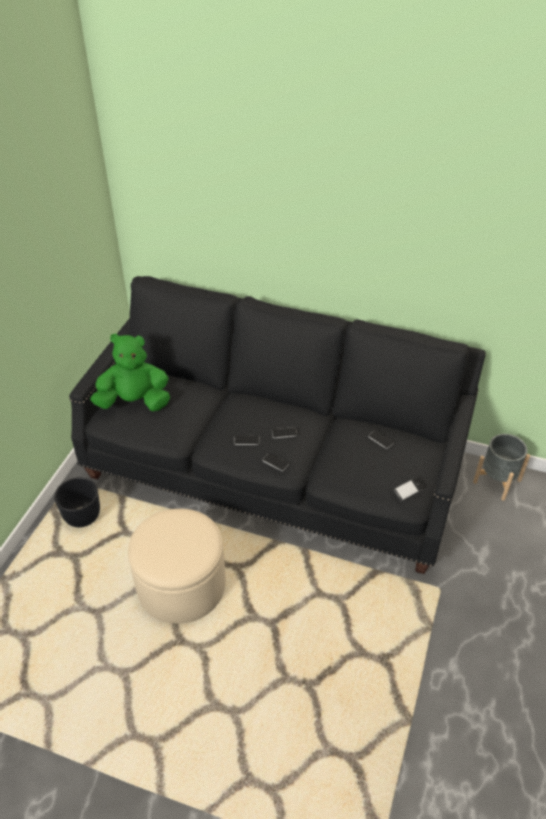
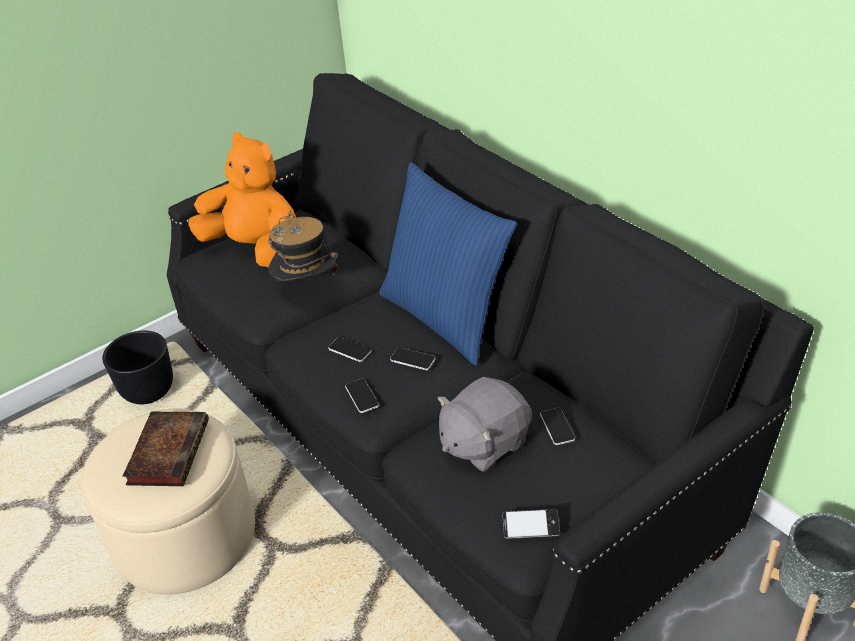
camera: 35 degrees right, 5 degrees down
(134, 402) = (255, 248): green plush toy -> orange plush toy
(180, 536) = (168, 451): none -> book
(189, 416) = (307, 290): none -> hat
(279, 404) = (446, 317): none -> blue pillow
(355, 461) = (484, 443): none -> grey plush toy

